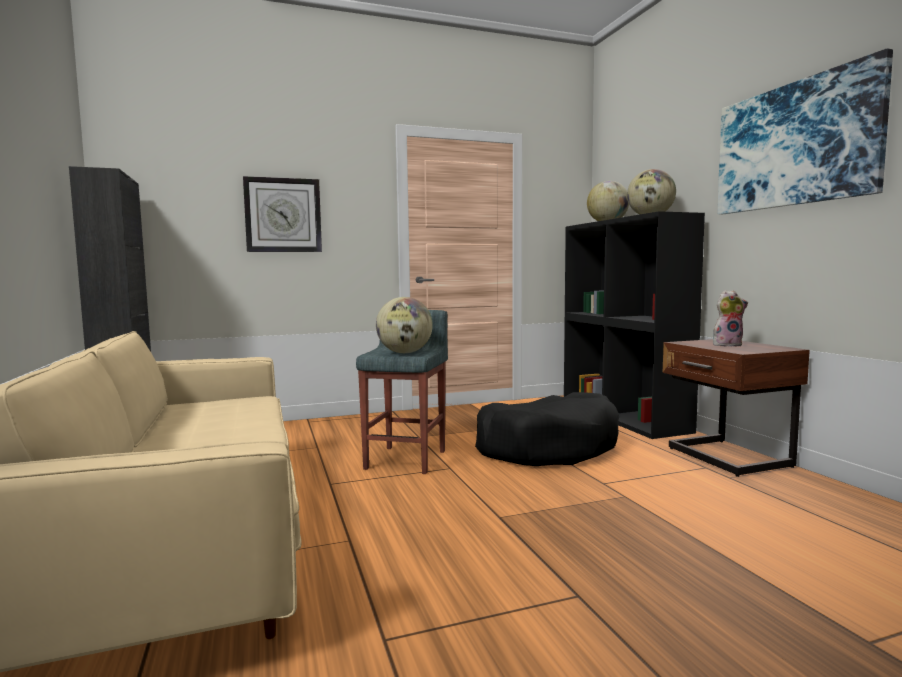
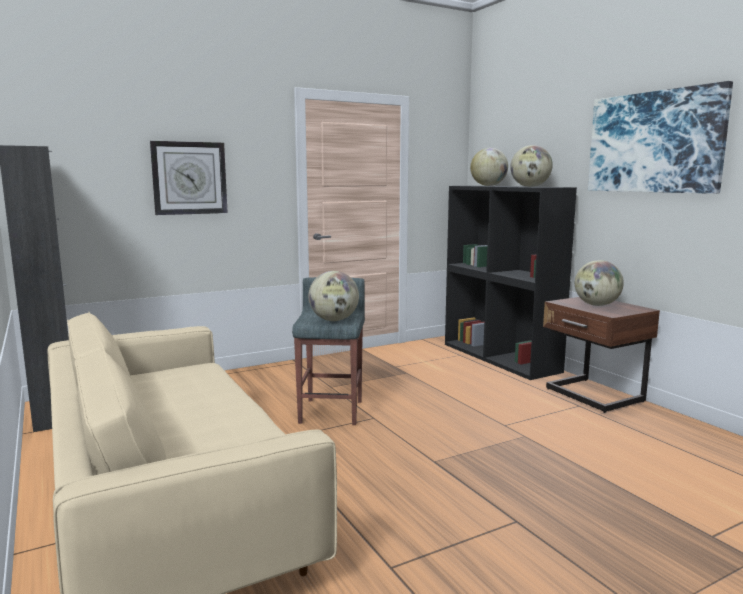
camera: 10 degrees left, 5 degrees up
(547, 447) = (448, 393): black dog bed -> none
(727, 345) = (596, 305): plush toy -> globe

